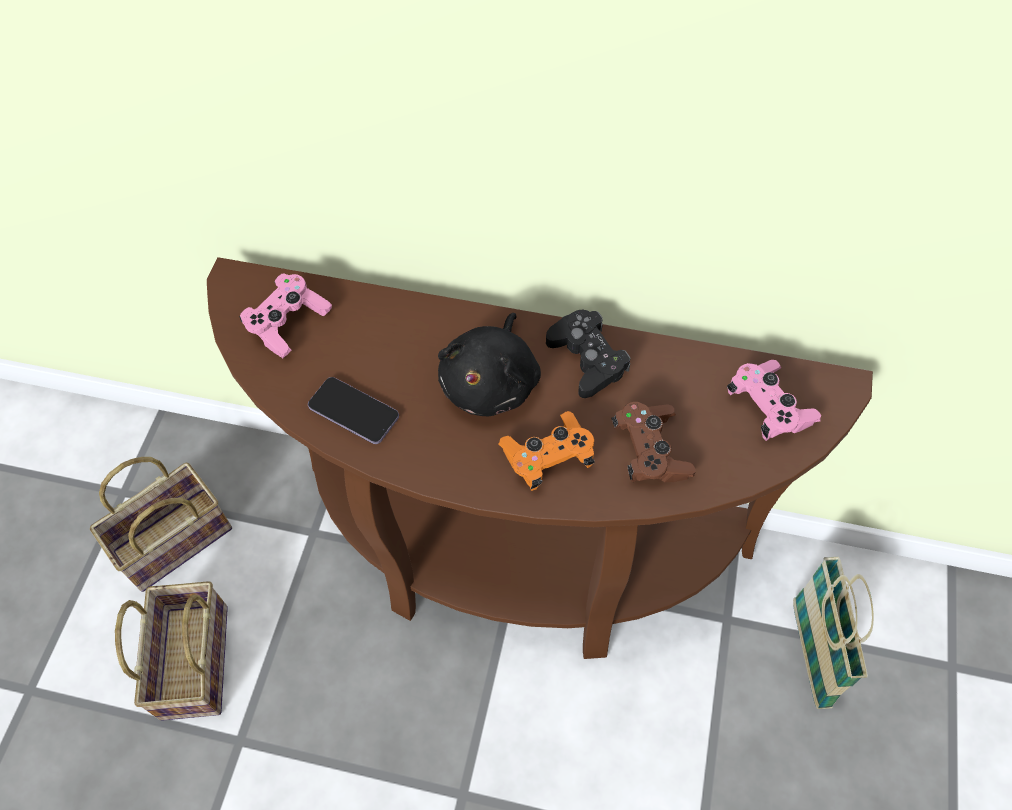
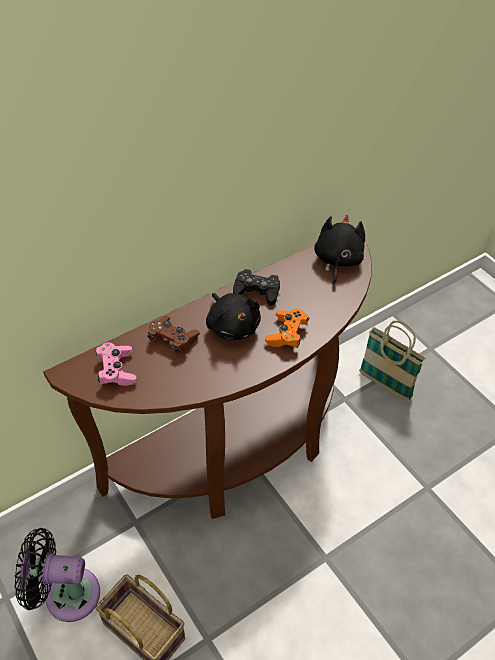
camera: 50 degrees left, 10 degrees down
(173, 544) = (66, 594): basket -> black fan
(354, 412) = (192, 378): phone -> none
(650, 451) = (318, 304): brown game controller -> brown game controller (173, 339)
(768, 408) = (337, 261): pink game controller -> black plush toy

